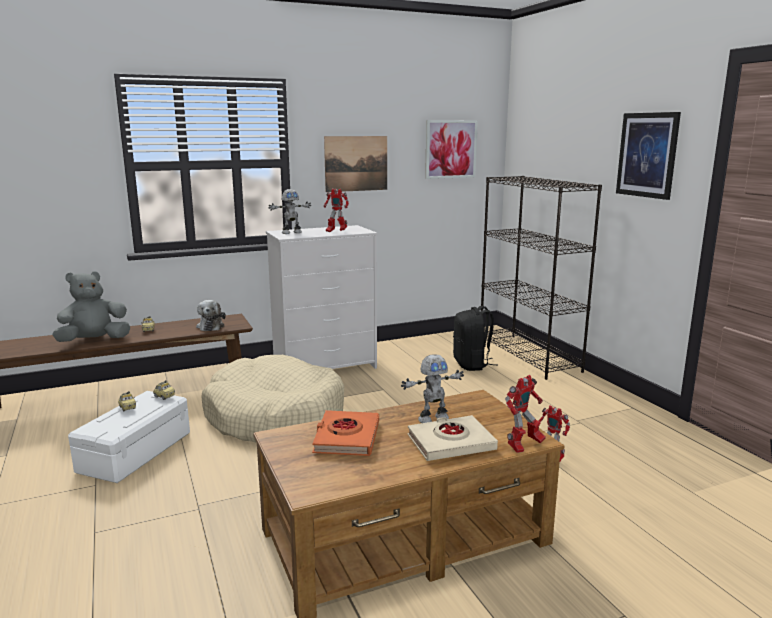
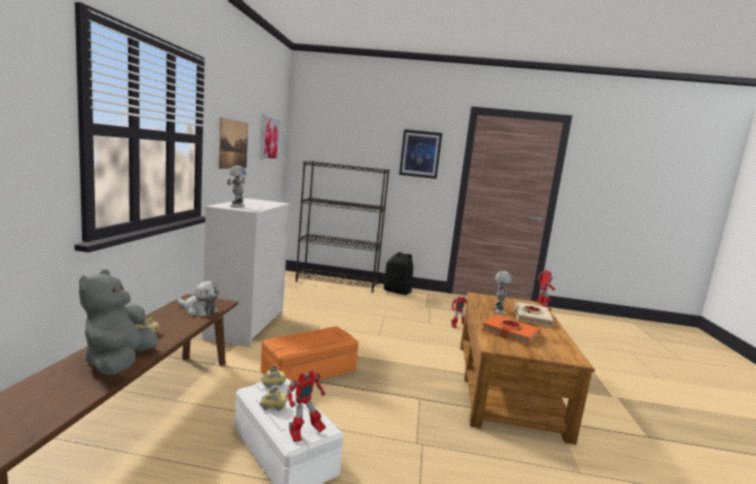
camera: 60 degrees left, 5 degrees down
(275, 418) = (309, 371): beige dog bed -> orange storage box
(336, 232) = (263, 204): toy robot -> toy robot (304, 434)
(472, 364) = (325, 295): black backpack -> black backpack (397, 291)

